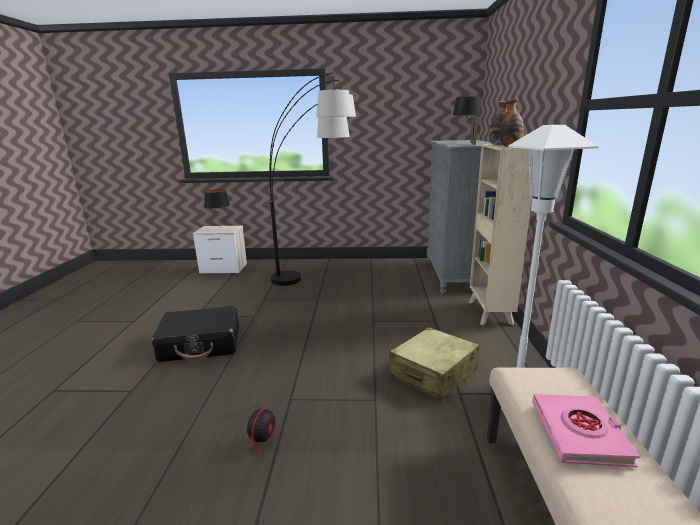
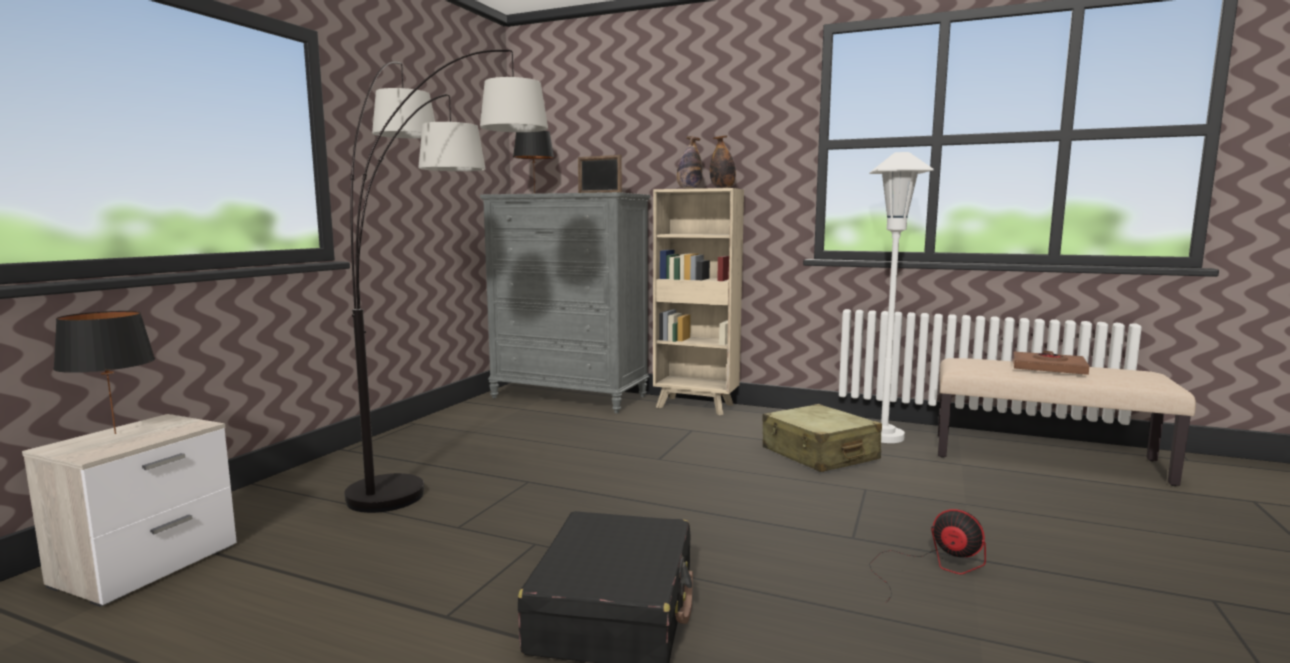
camera: 70 degrees left, 10 degrees down
(579, 433) = (1048, 368): pink book -> brown book

